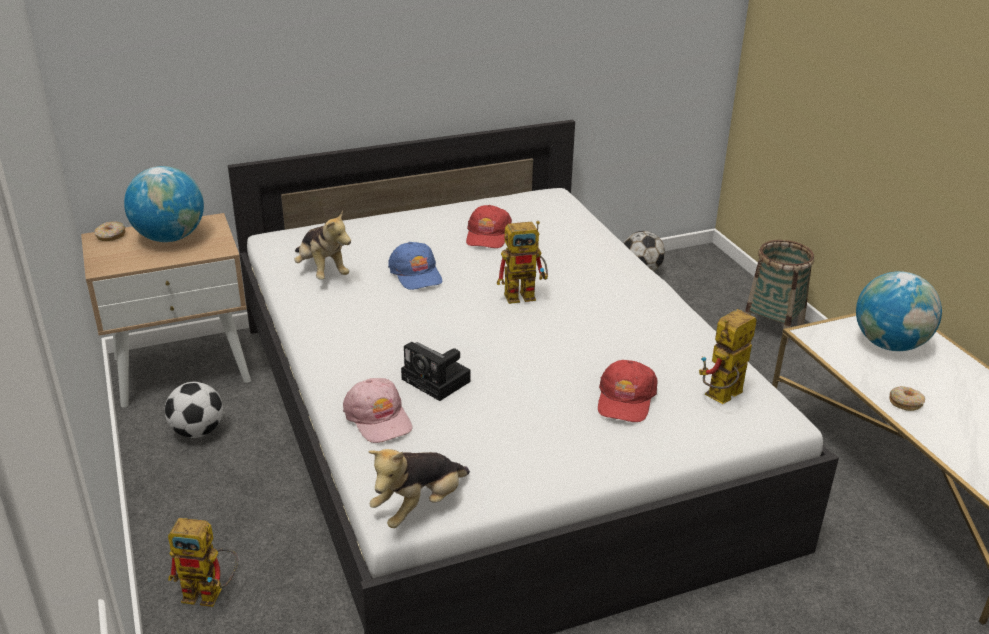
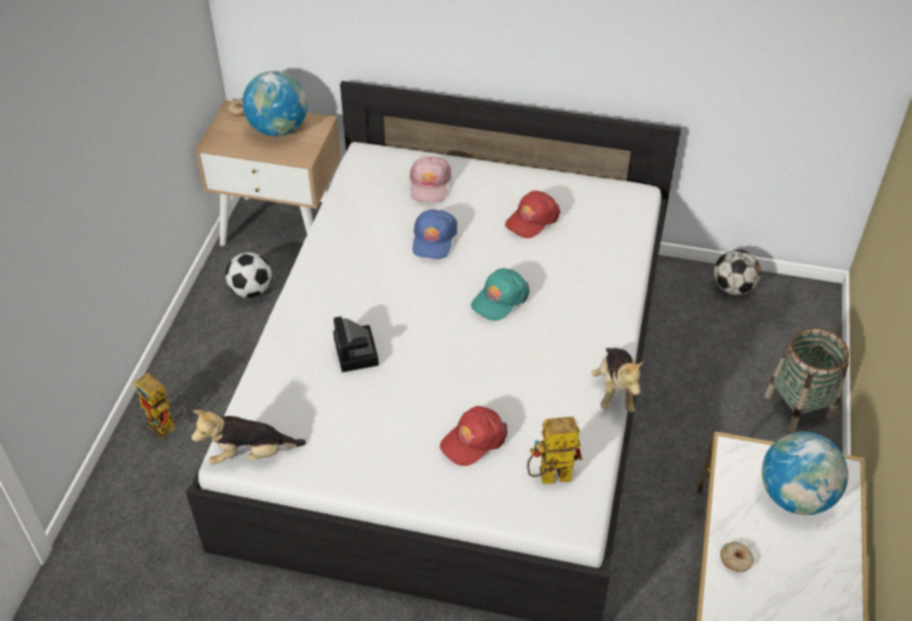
camera: 35 degrees right, 15 degrees up
(322, 271) = (368, 205): plush toy -> plush toy (615, 390)
(378, 418) = (288, 366): pink cap -> pink cap (429, 185)
(526, 294) = (500, 299): toy robot -> turquoise cap

